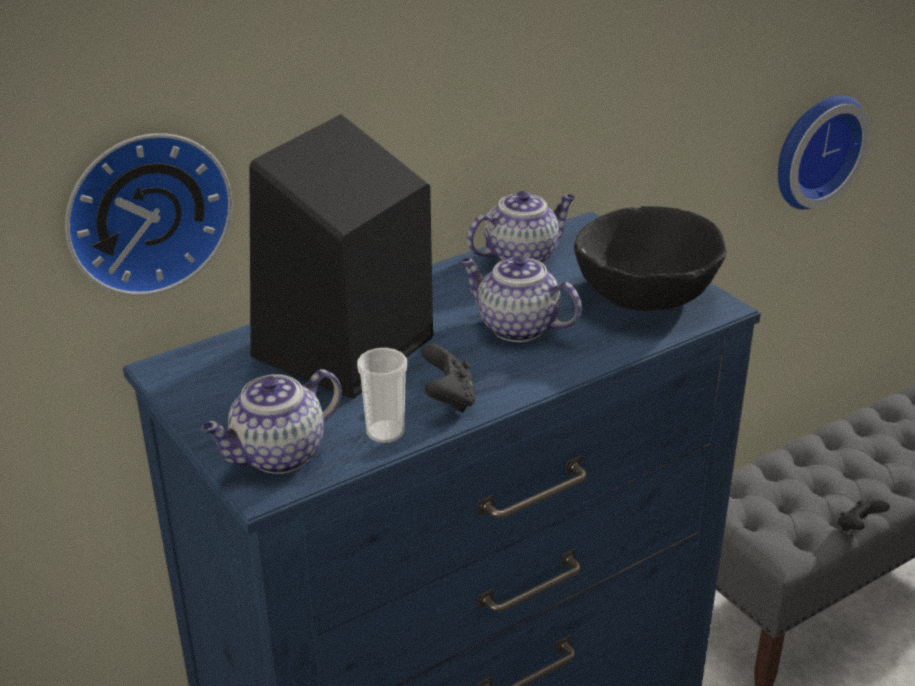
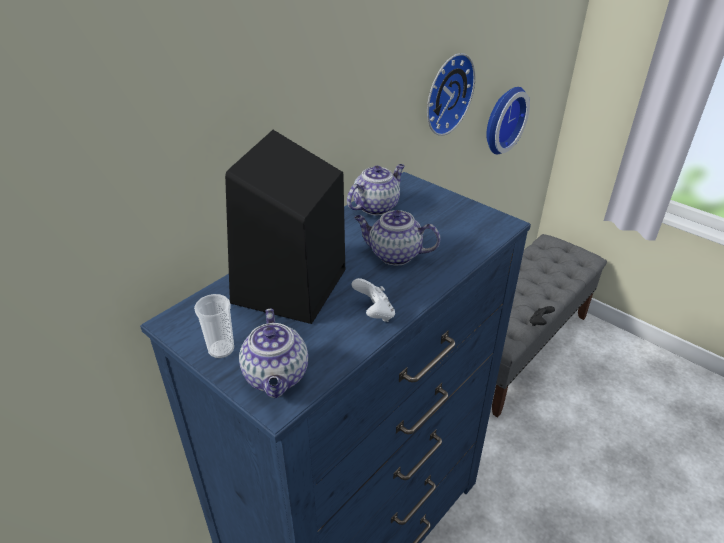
camera: 15 degrees left, 5 degrees up
(145, 210) = (142, 214): wall clock -> wall clock (445, 93)
(277, 456) = (277, 377): teapot -> teapot turned 45 degrees counterclockwise
(385, 432) = (343, 345): cup -> cup (221, 349)
(448, 399) = (374, 313): black game controller -> white game controller
(643, 293) = (459, 221): black bowl -> none

